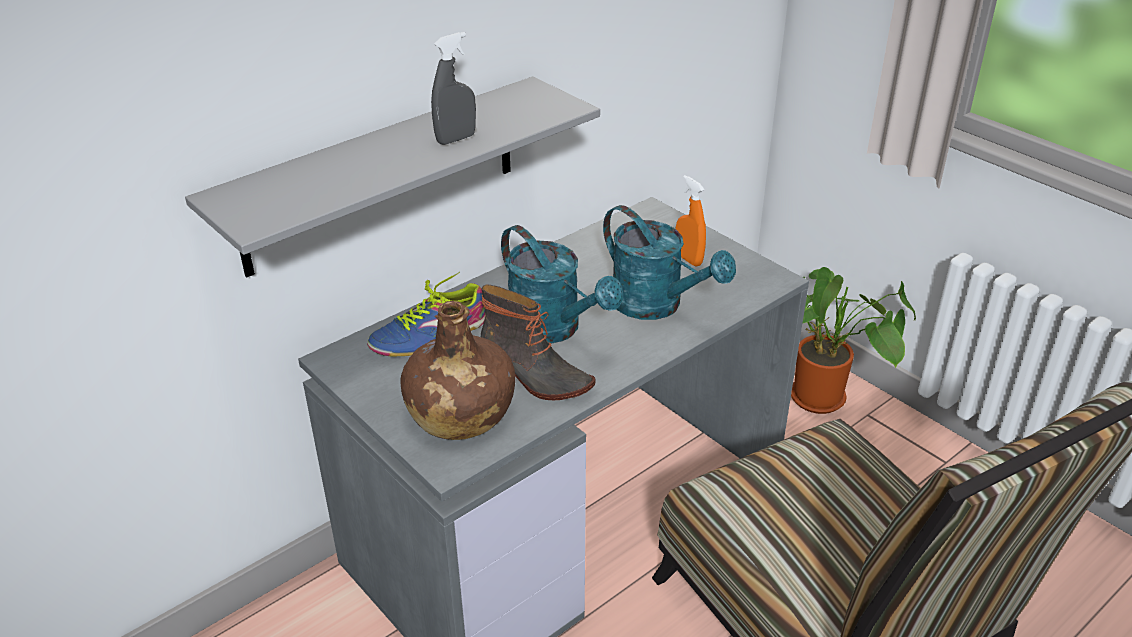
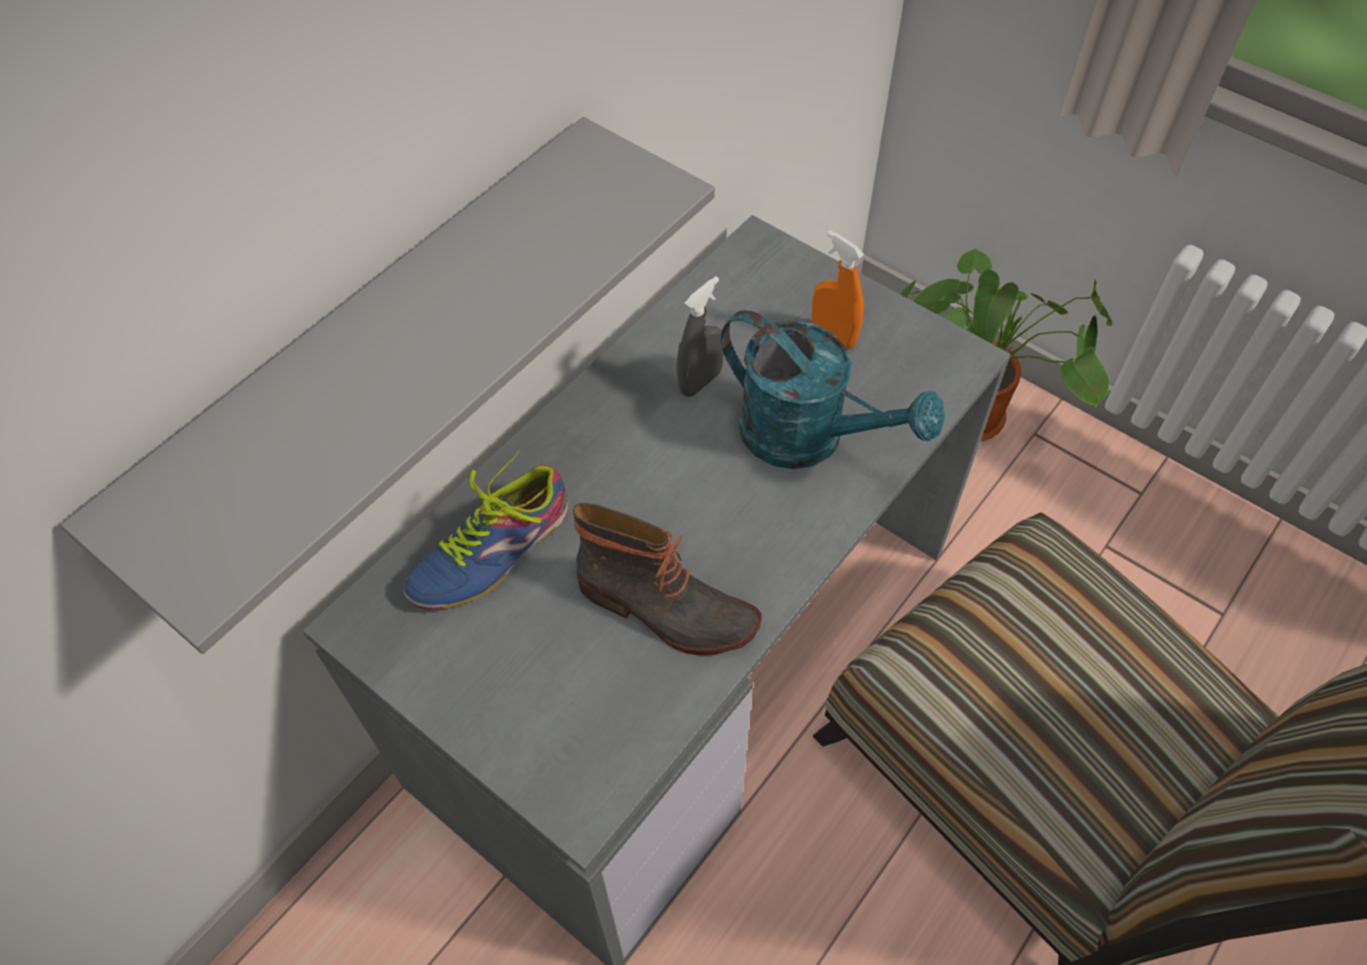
camera: 10 degrees left, 20 degrees up
(456, 139) = (498, 301): grey spray bottle -> grey spray bottle (700, 382)
(459, 414) = (573, 704): brown bottle -> none
(554, 329) = (672, 508): turquoise watering can -> none

